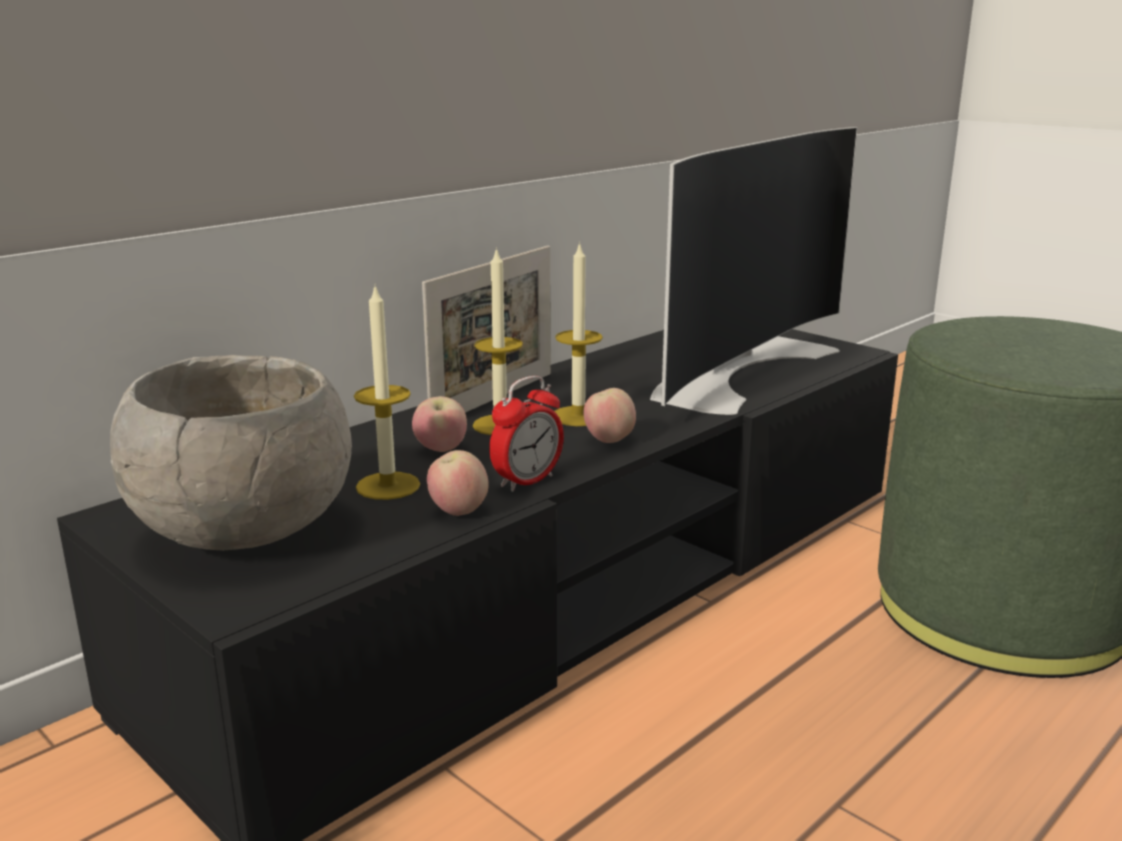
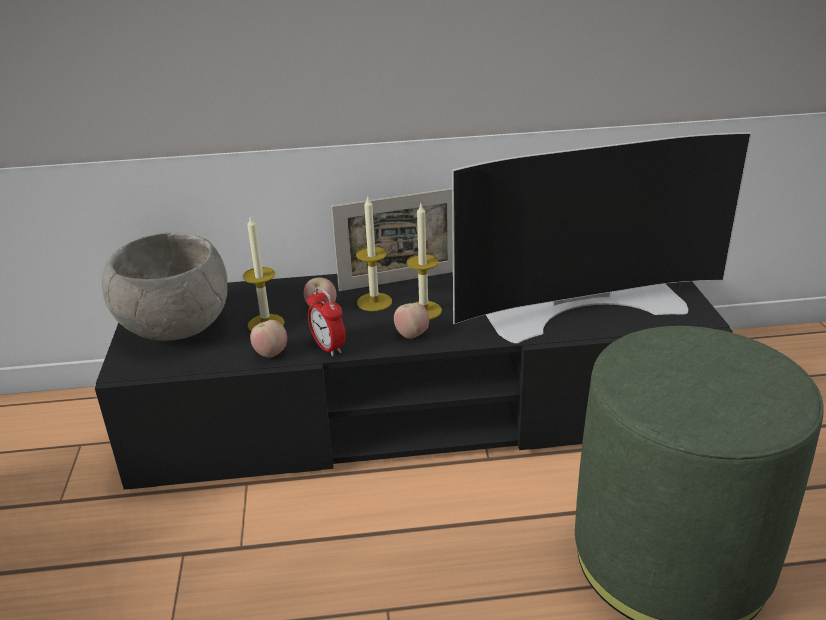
camera: 40 degrees right, 10 degrees up
(527, 481) = (328, 347): alarm clock -> alarm clock turned 60 degrees clockwise

